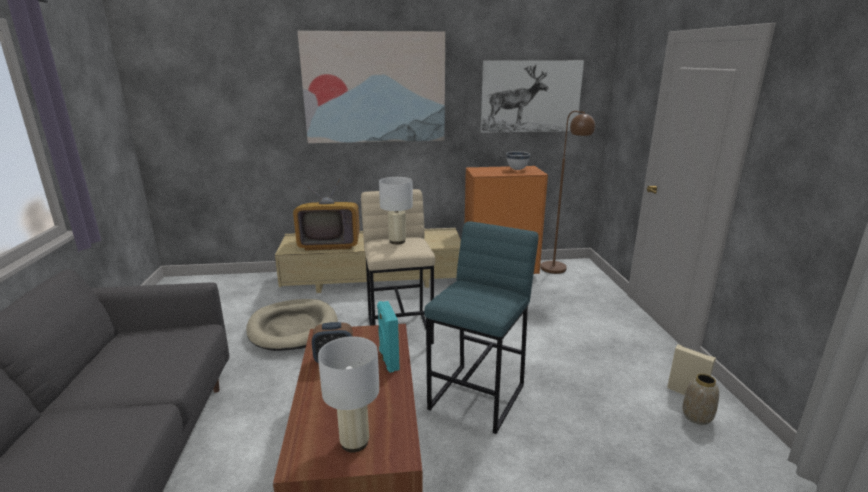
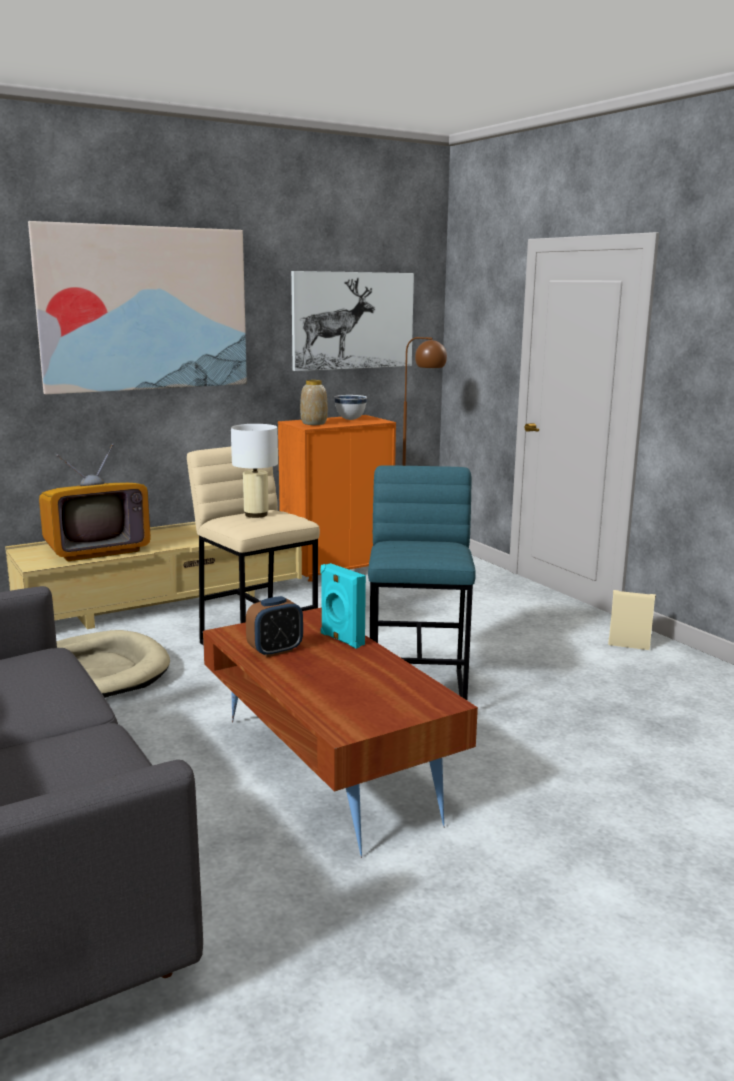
camera: 25 degrees left, 5 degrees down
(354, 442) = (384, 703): white table lamp -> none
(696, 417) = (650, 662): vase -> vase (314, 423)

